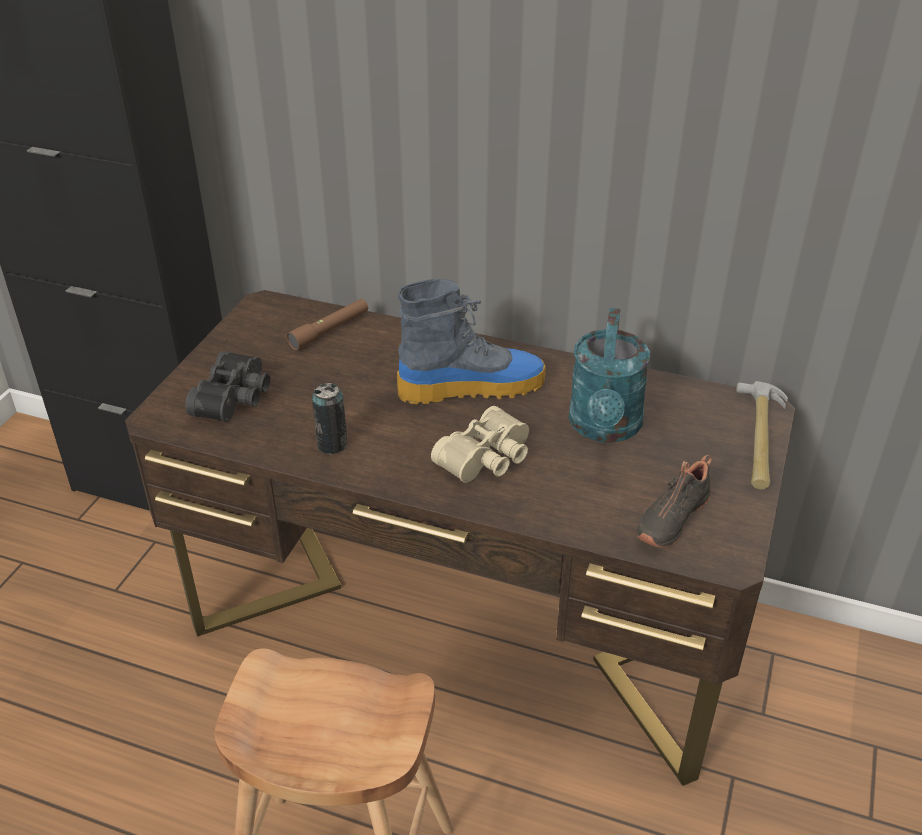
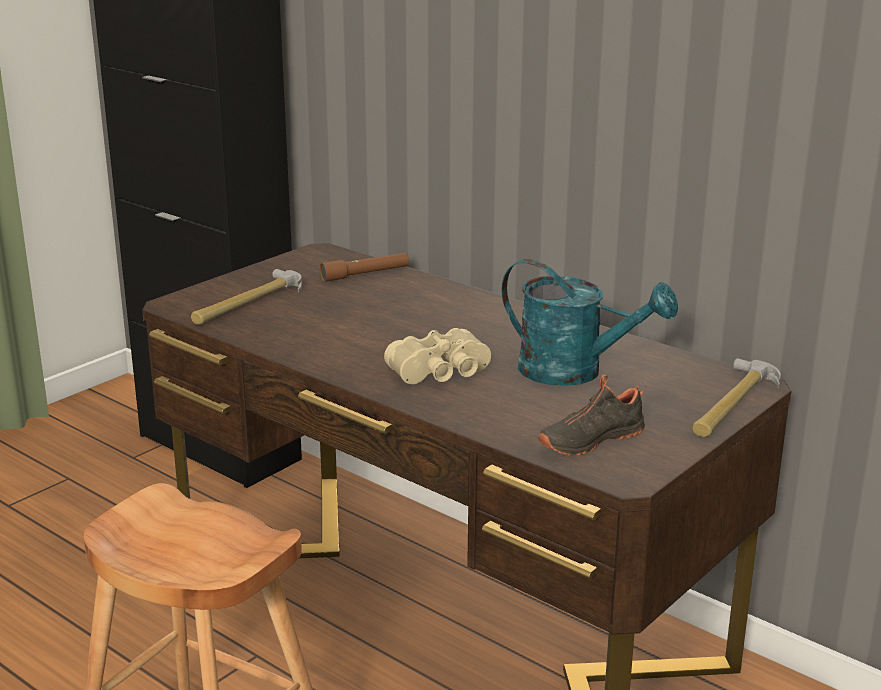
camera: 20 degrees right, 15 degrees down
(236, 398) = (248, 302): black binoculars -> hammer
(332, 444) = (307, 342): can -> none
(472, 386) = (467, 327): boot -> none
(605, 428) = (575, 372): turquoise watering can -> turquoise watering can turned 90 degrees counterclockwise

